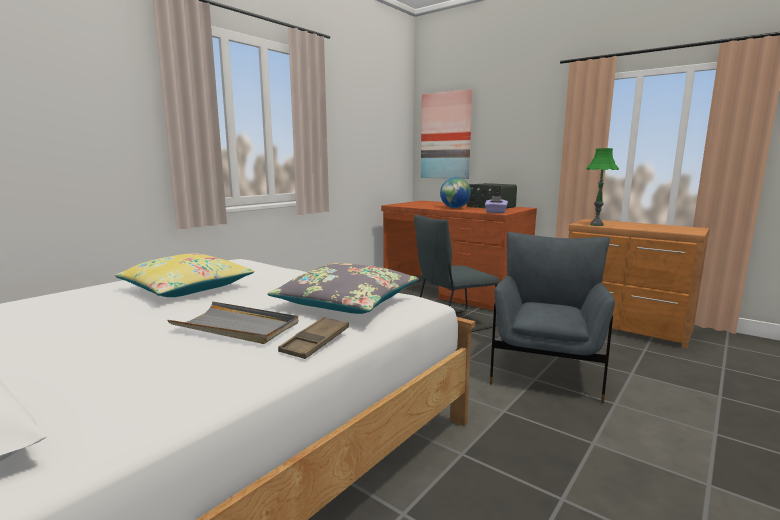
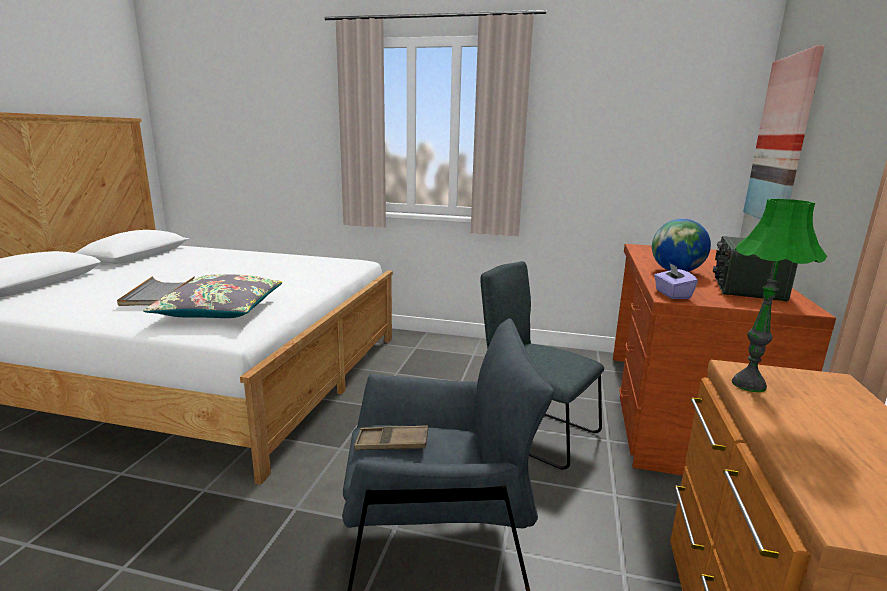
camera: 65 degrees right, 5 degrees up
(186, 288) = (259, 268): yellow pillow -> none
(315, 342) = (123, 317): brown tray -> brown tray (392, 443)

